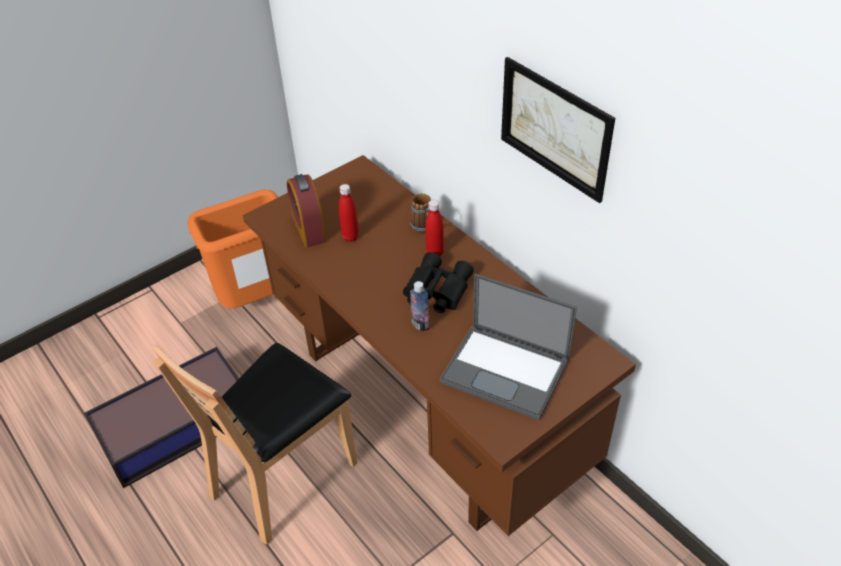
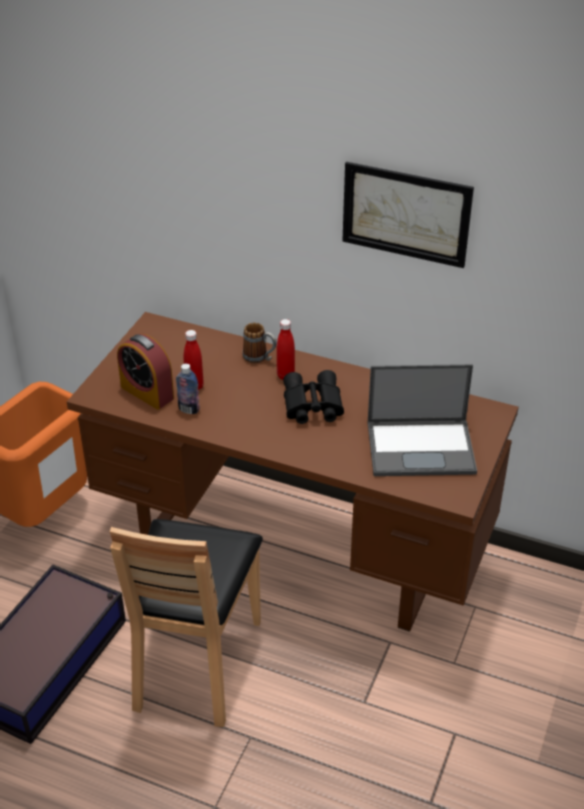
camera: 30 degrees left, 5 degrees down
(420, 324) = (320, 437): bottle -> bottle (189, 409)

